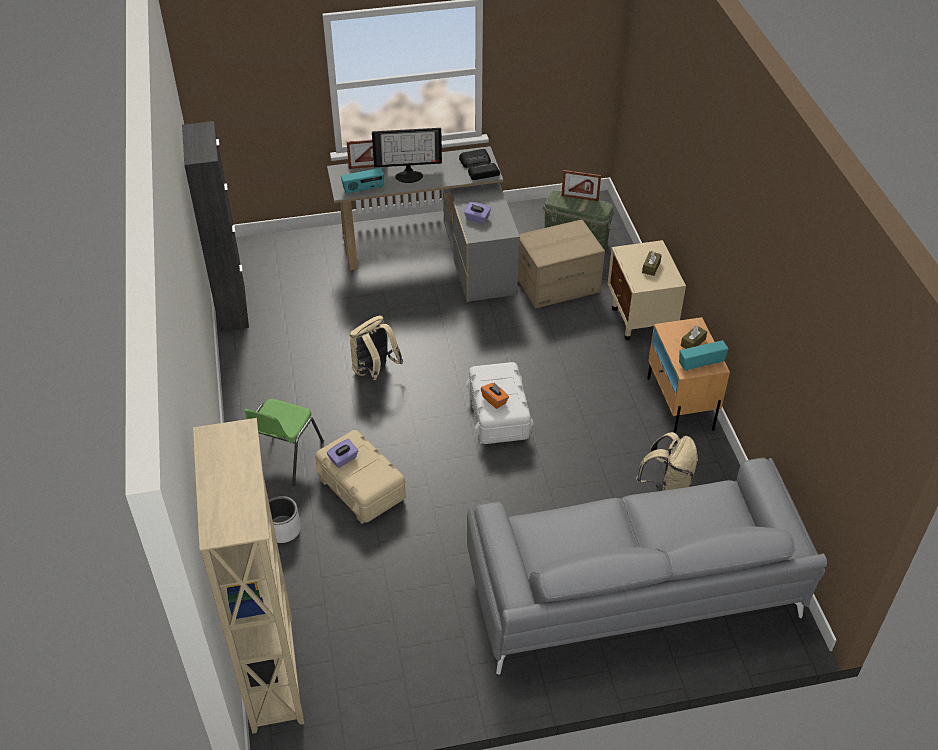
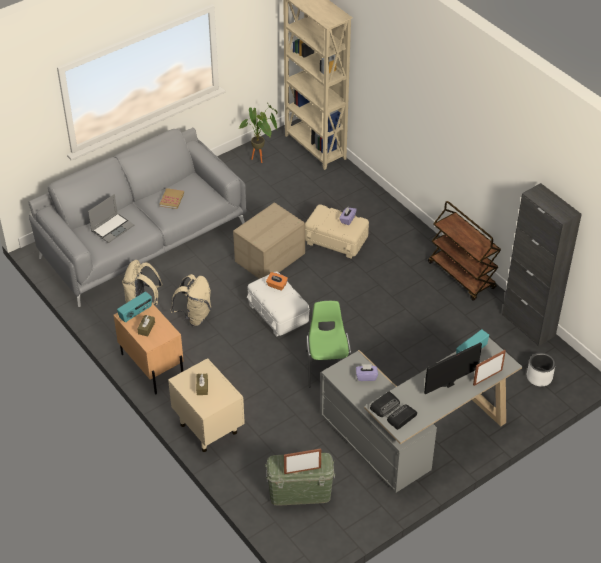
camera: 155 degrees right, 0 degrees up
(248, 385) = (462, 276): none -> brown cart
(283, 529) = (364, 205): white planter -> white planter (539, 377)
(284, 457) = (398, 241): green chair -> green chair (328, 366)
(374, 371) = (385, 314): beige backpack -> beige backpack (194, 316)
(375, 682) = (261, 159): none -> potted plant
(557, 283) = (294, 440): cardboard box -> cardboard box (270, 258)
(587, 534) = (172, 199): none -> book
(694, 515) = (112, 228): none -> laptop

